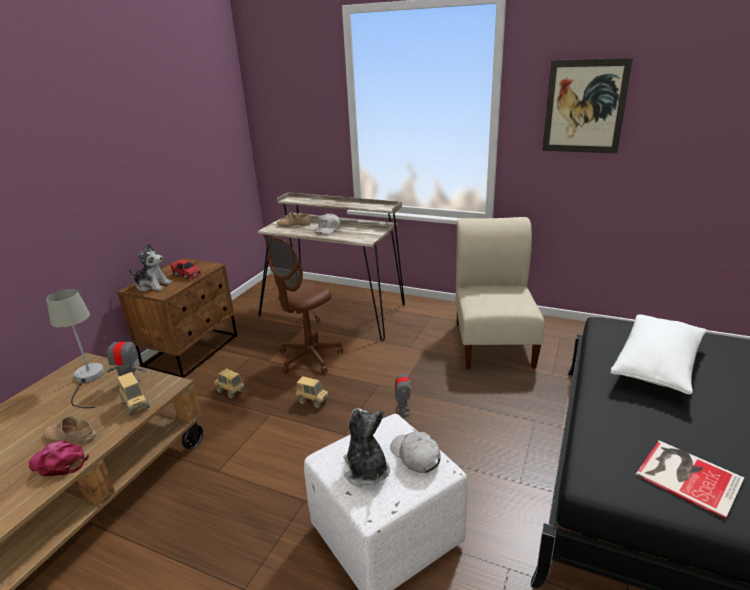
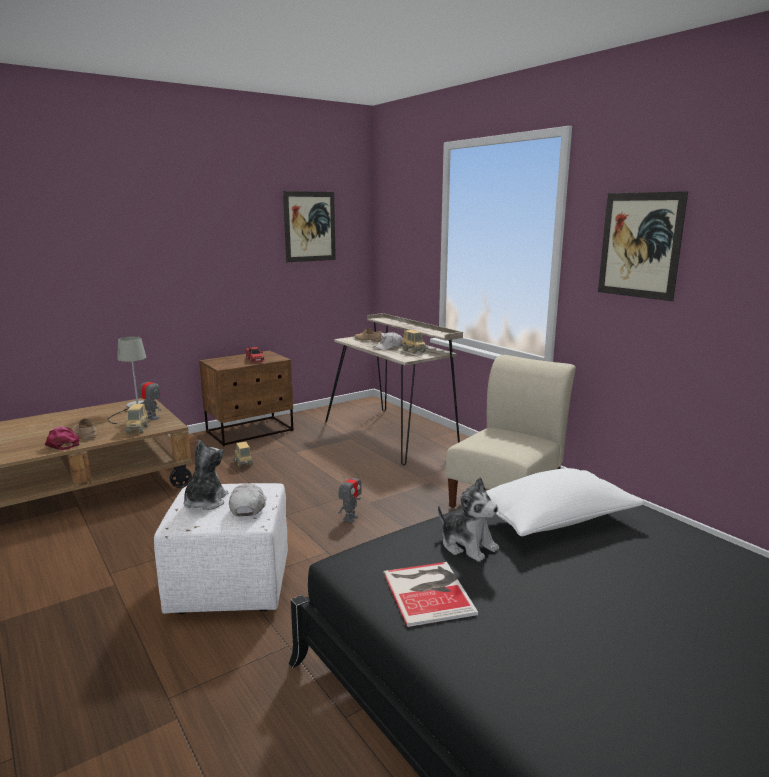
camera: 30 degrees right, 10 degrees down
(152, 285) = (224, 361): plush toy -> plush toy (467, 545)
(192, 108) = (310, 226): none -> picture
(309, 358) = (327, 460): brown office chair -> none
(312, 401) = (291, 487): toy truck -> toy truck (413, 351)

